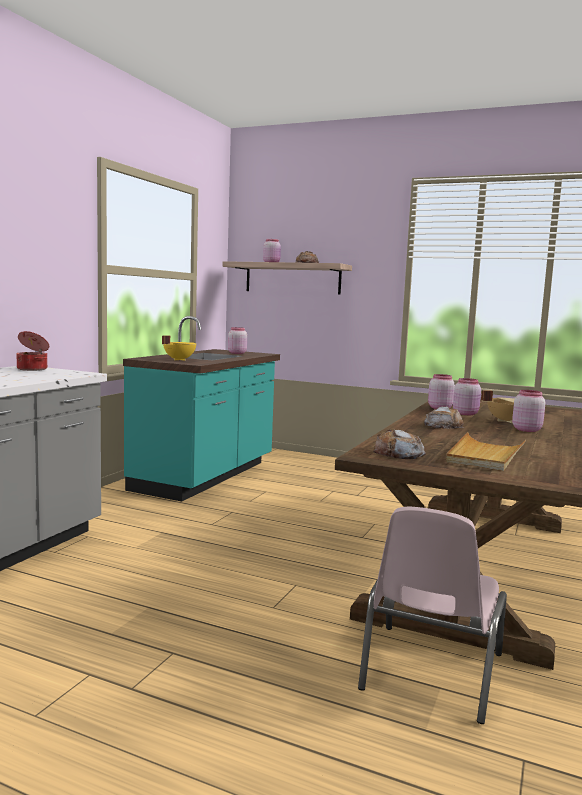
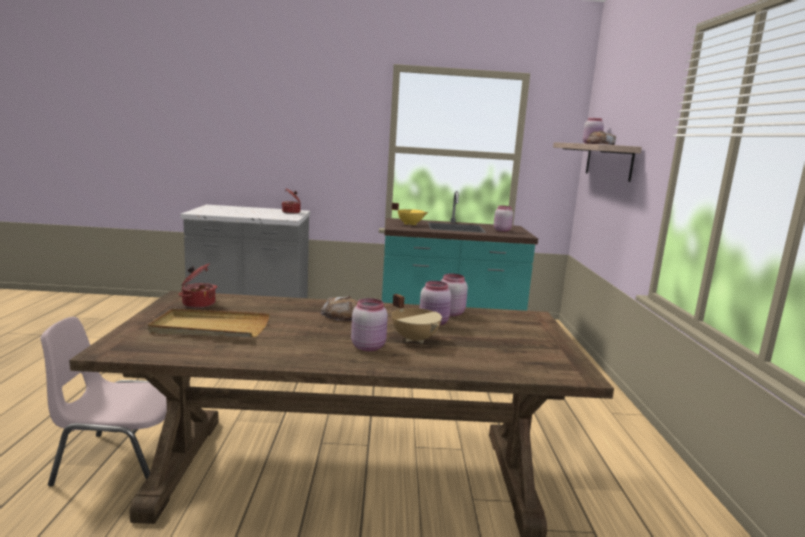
camera: 65 degrees right, 5 degrees up
(398, 453) = (198, 303): bread -> cooking pot

